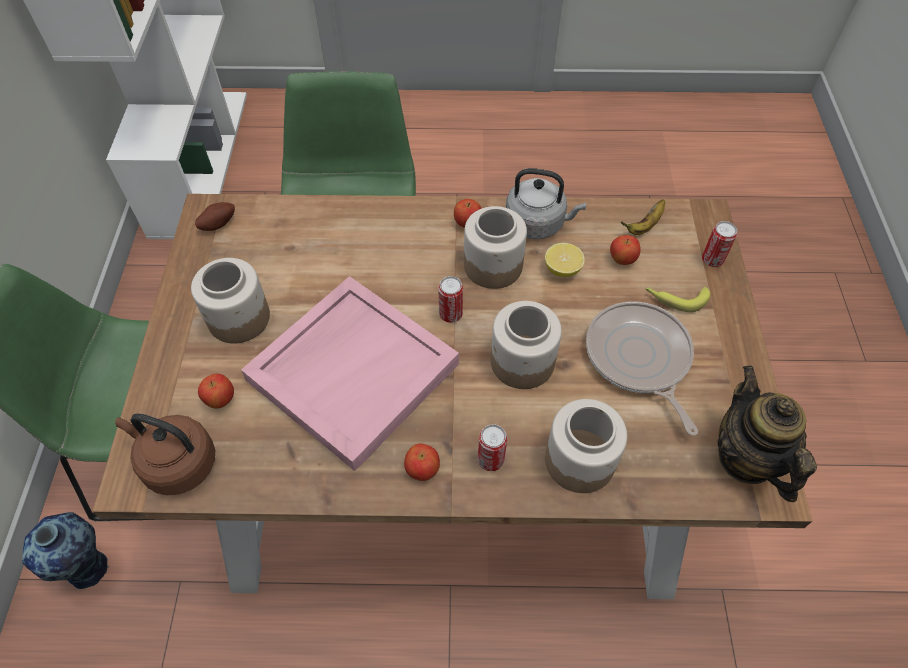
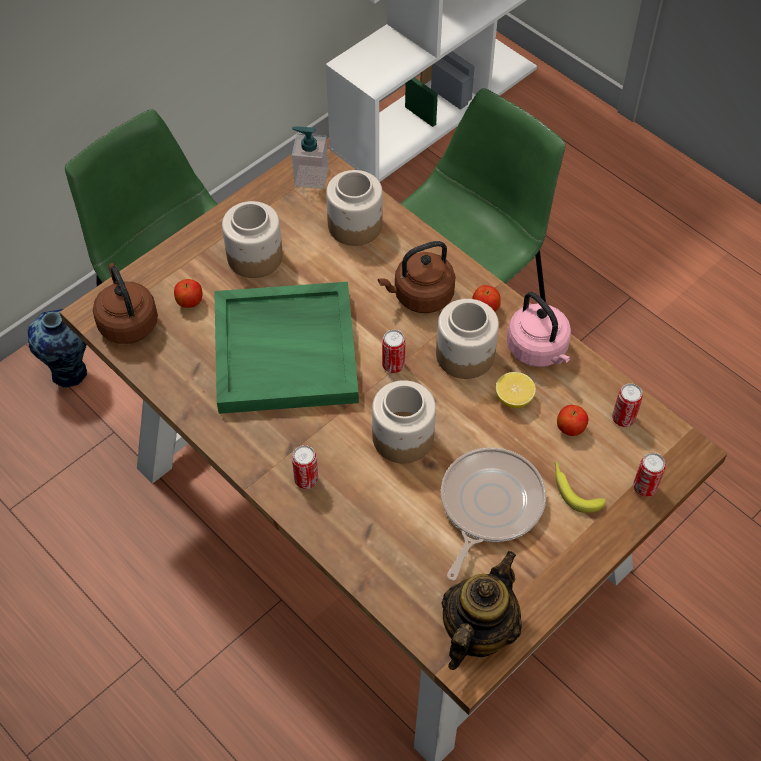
camera: 45 degrees right, 0 degrees up
(217, 223) = (311, 177): potato -> soap dispenser
(353, 370) = (287, 350): pink tray -> green tray
(410, 249) = (420, 296): none -> brown kettle
(422, 469) = (258, 448): apple -> none
(538, 224) = (538, 350): grey kettle -> pink kettle
(580, 460) = (362, 530): jar -> jar (356, 225)
(644, 226) = (623, 418): banana -> can

